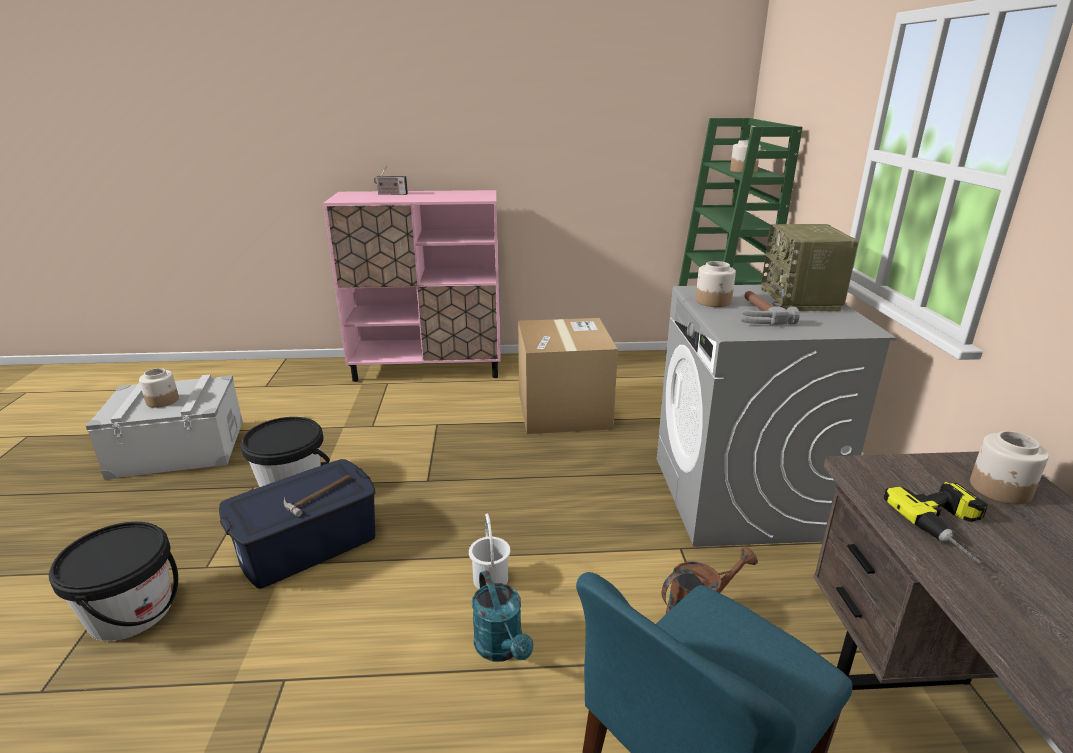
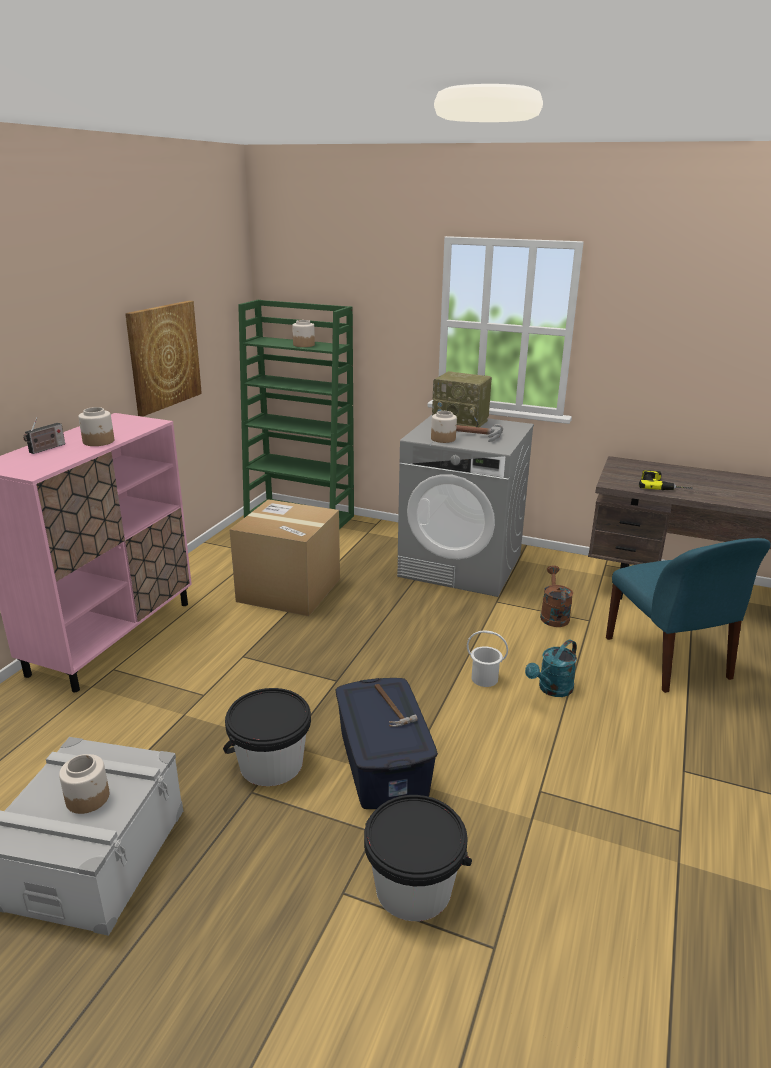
camera: 65 degrees left, 0 degrees up
(502, 649) = (552, 690): turquoise watering can -> turquoise watering can turned 135 degrees clockwise
(579, 154) = (163, 356): none -> picture
(1000, 489) = (638, 468): jar -> jar (99, 441)

